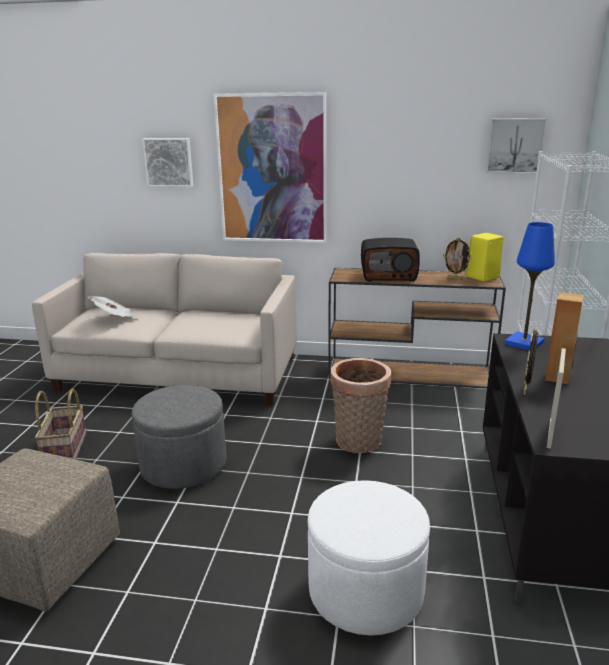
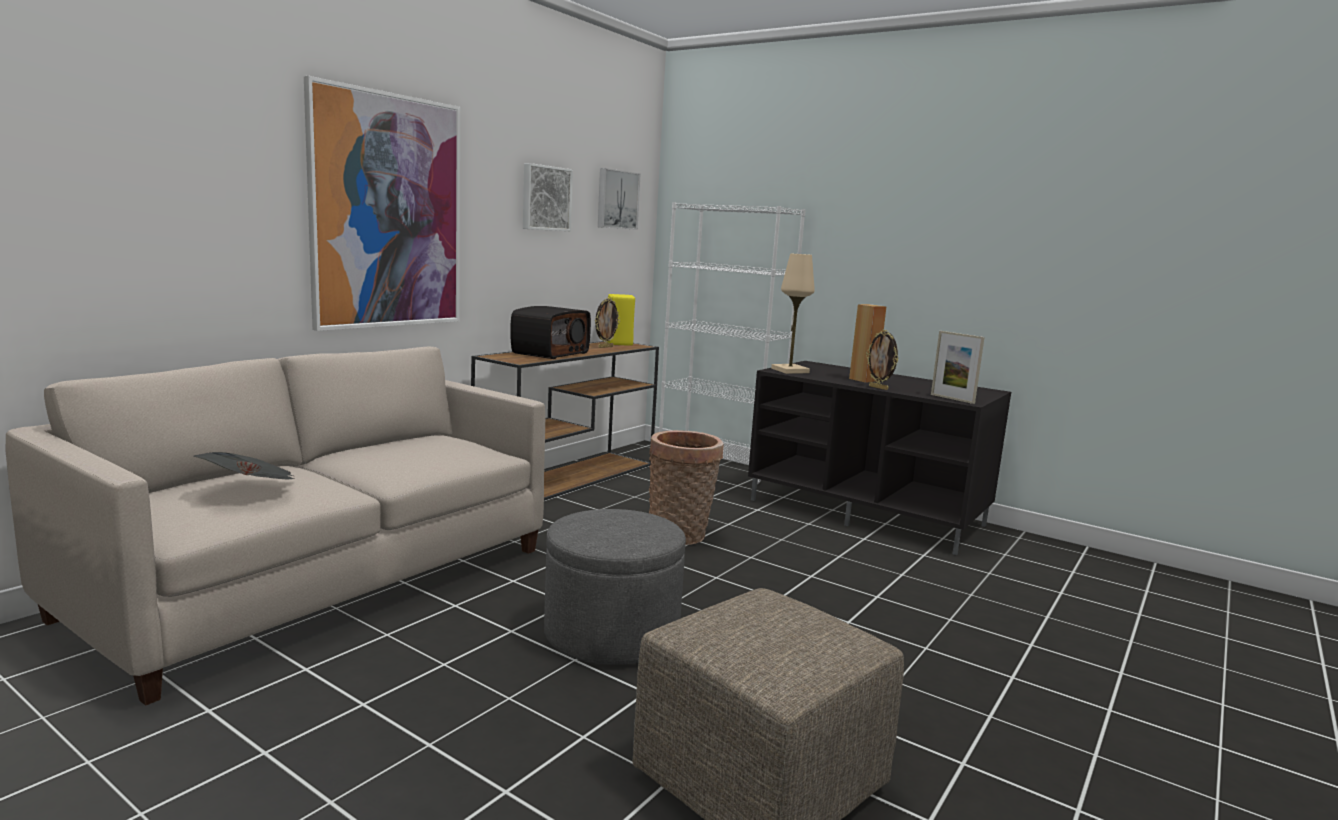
camera: 65 degrees left, 10 degrees down
(66, 449) = (433, 722): basket -> none
(169, 162) = (212, 187): picture -> picture (545, 198)
(365, 590) = (920, 599): white ottoman -> none
(524, 343) = (789, 371): blue table lamp -> beige table lamp

